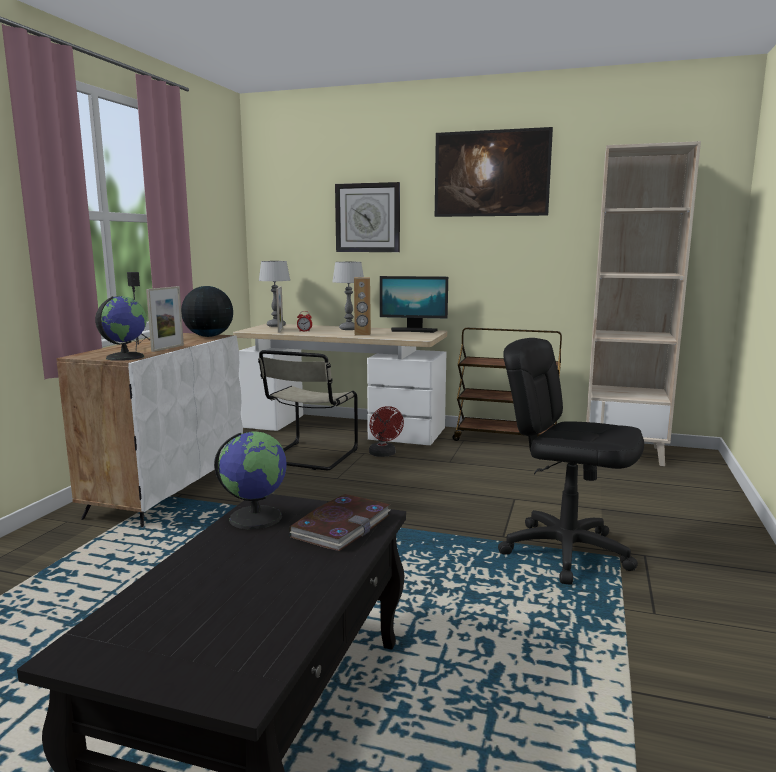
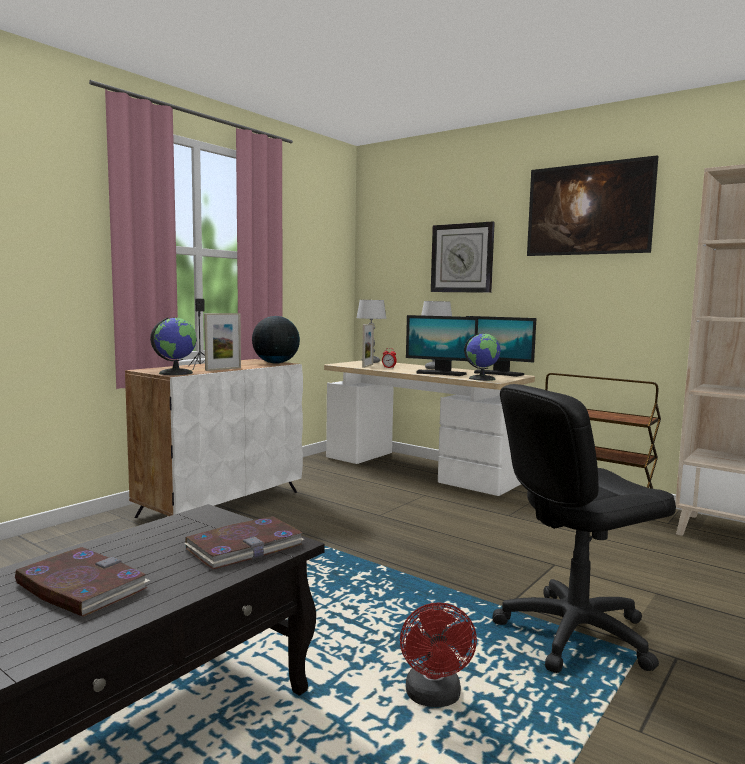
camera: 20 degrees right, 5 degrees down
(234, 590) = (80, 586): none -> book
(255, 517) = (180, 526): globe -> globe (482, 378)
(310, 457) = (369, 492): beige chair -> none
(362, 334) = (440, 373): brown speaker -> monitor
(384, 454) = (444, 499): red fan -> red fan (434, 698)
(565, 551) = (574, 633): black office chair -> black office chair turned 75 degrees counterclockwise

